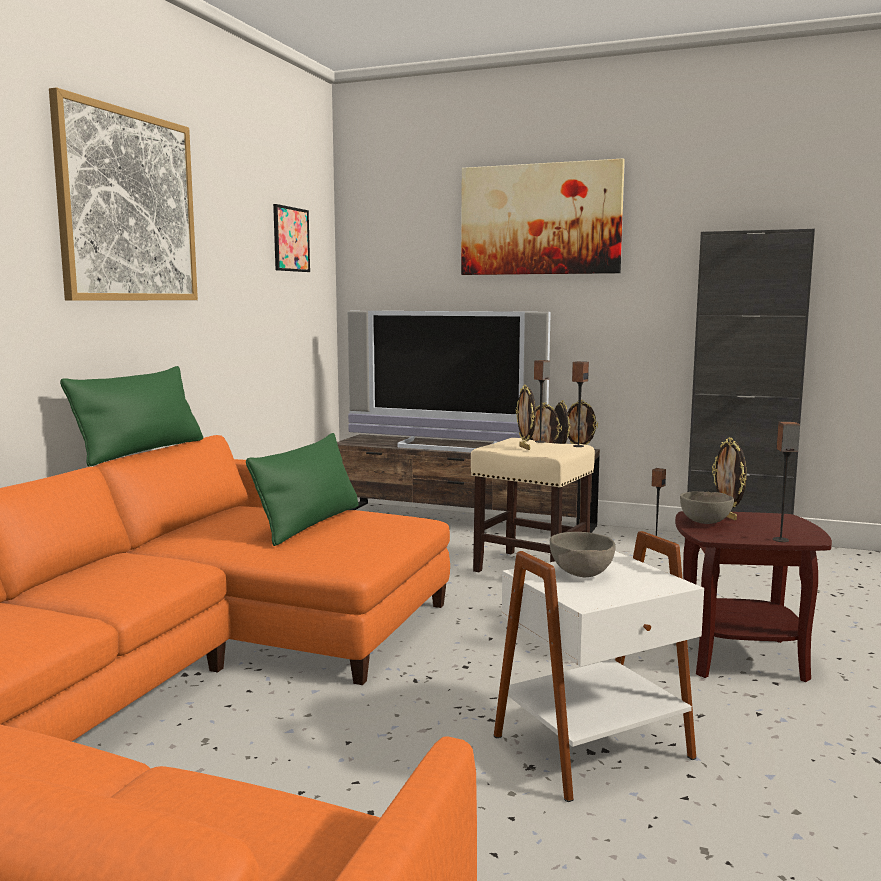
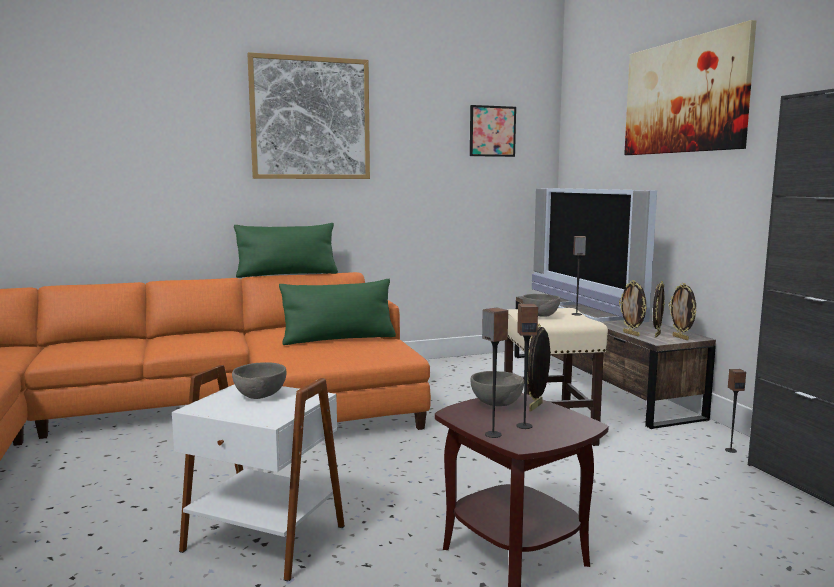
camera: 50 degrees right, 0 degrees up
(525, 448) = (540, 316): picture frame -> grey bowl
(578, 446) = (585, 322): speaker -> speaker (524, 426)

